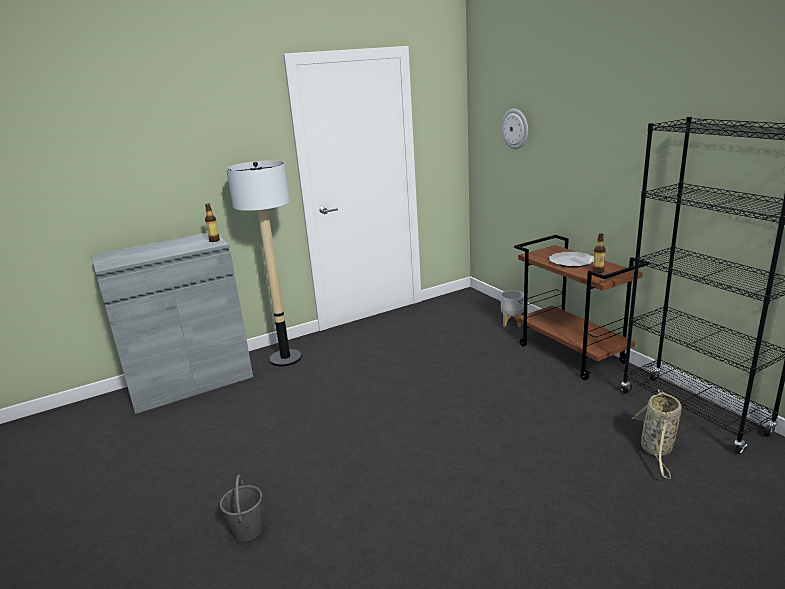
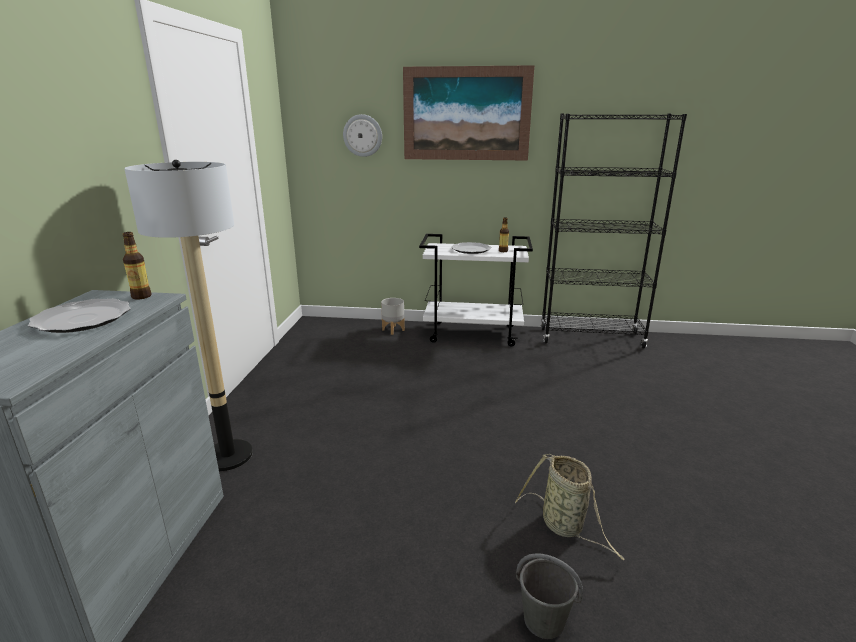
camera: 55 degrees left, 0 degrees up
(176, 246) = (83, 319): none -> plate
(572, 354) = (473, 334): brown cart -> white cart
(596, 112) = (466, 114): none -> picture
(657, 450) = (617, 365): basket -> basket (565, 526)

